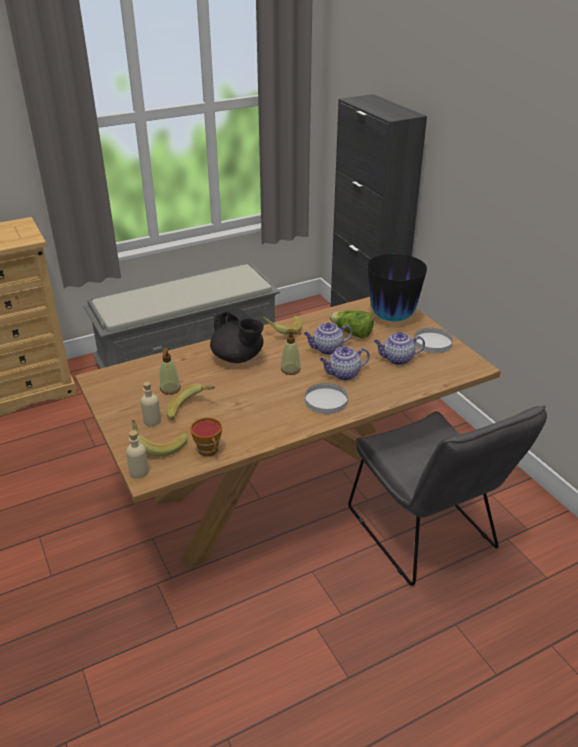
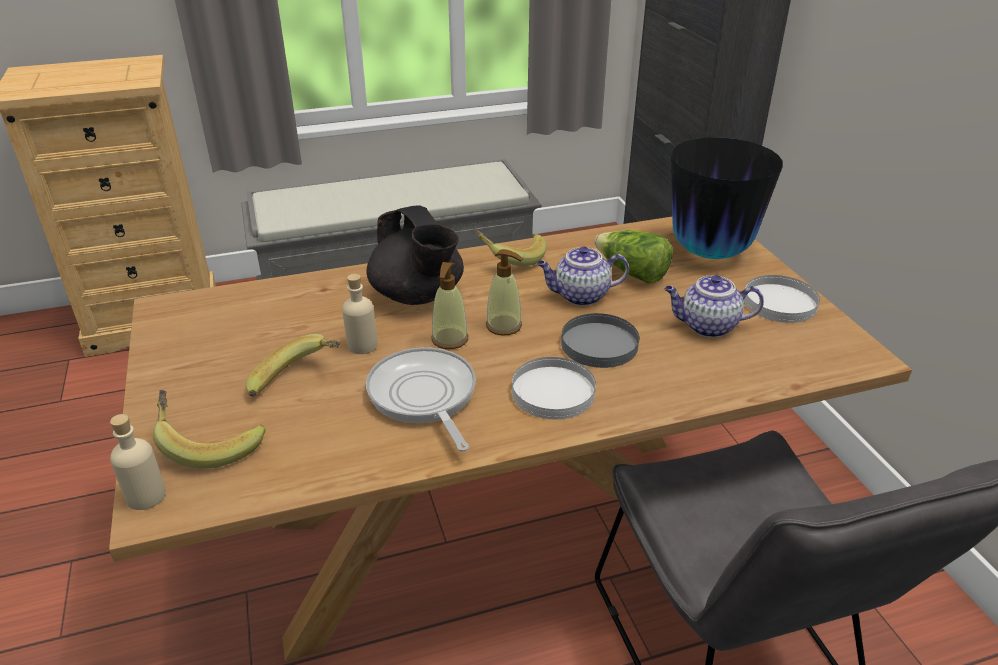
camera: 10 degrees right, 0 degrees up
(152, 421) = (220, 394): beige bottle -> beige bottle (362, 345)
(170, 389) = (278, 338): soap dispenser -> soap dispenser (449, 339)
(209, 451) = (297, 468): cup -> none
(260, 410) = (424, 397): none -> frying pan
(343, 374) = (599, 344): teapot -> grey plate

